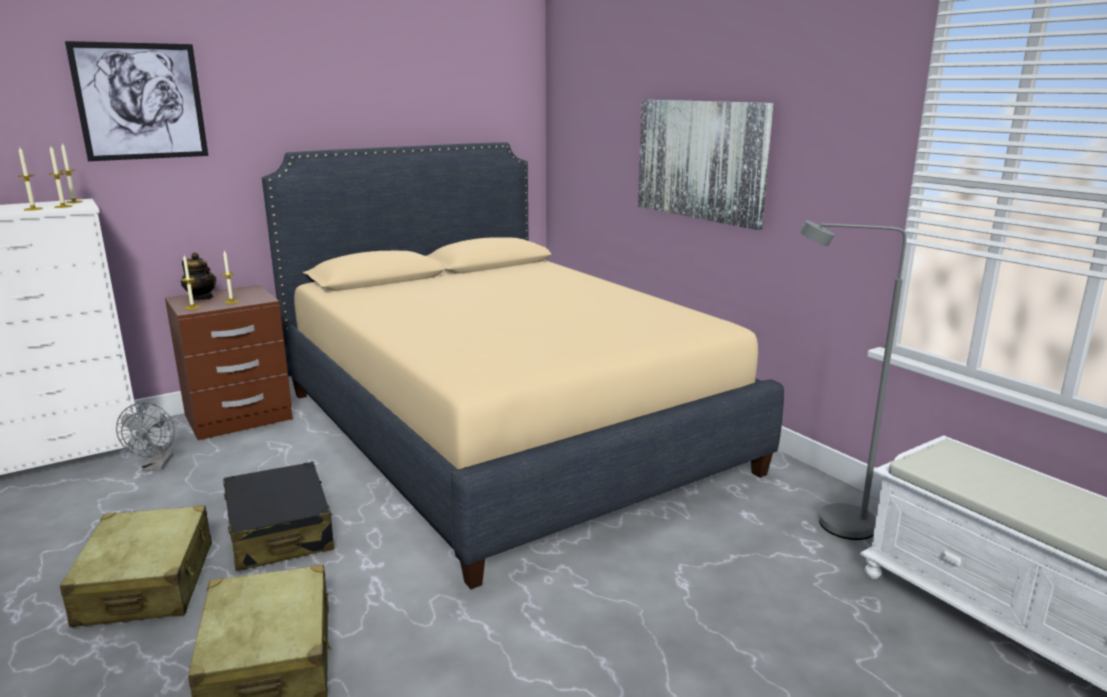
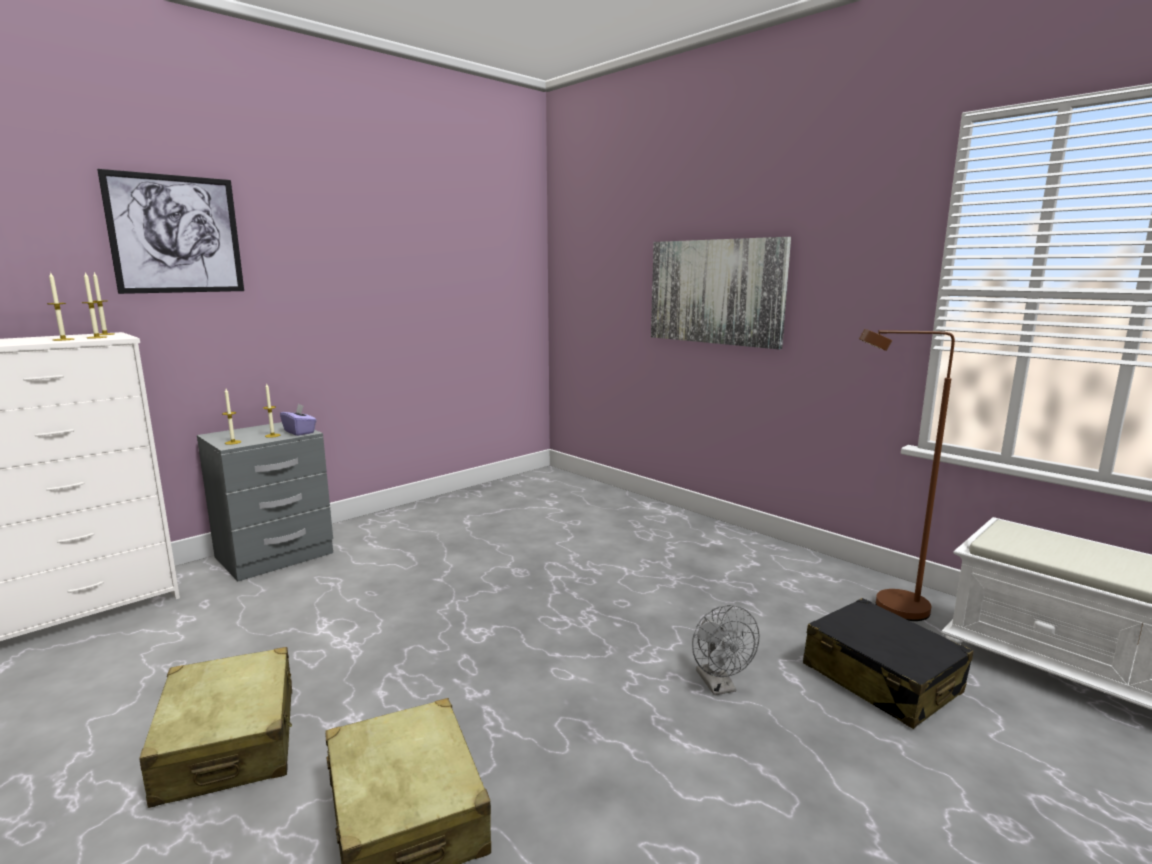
camera: 10 degrees left, 5 degrees down
(156, 466) = (199, 612): grey fan -> grey fan (719, 686)
(201, 297) = (237, 433): teapot -> none
(239, 418) = (275, 556): brown nightstand -> grey nightstand
(258, 299) = (300, 432): none -> purple tissue box
(280, 532) = (364, 669): black suitcase -> black suitcase (881, 679)
(504, 430) = (550, 548): beige bed -> none
(830, 522) = (887, 607): grey floor lamp -> brown floor lamp

